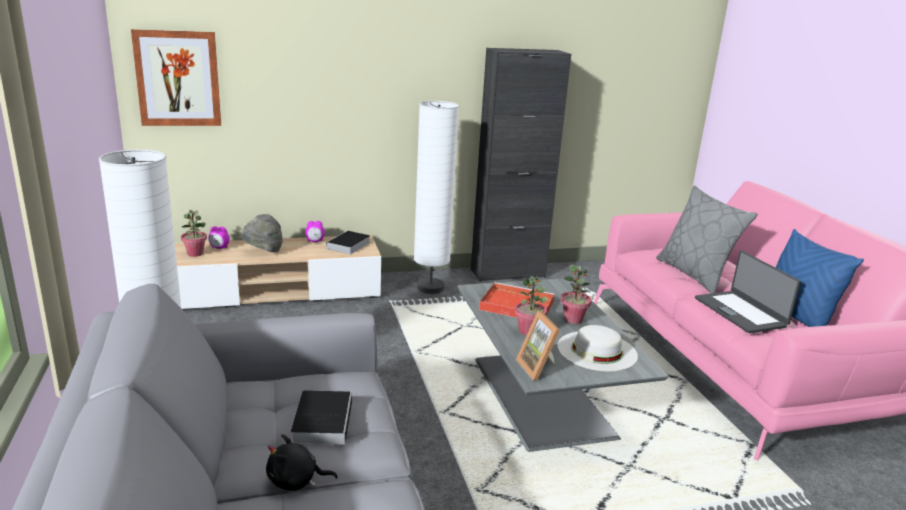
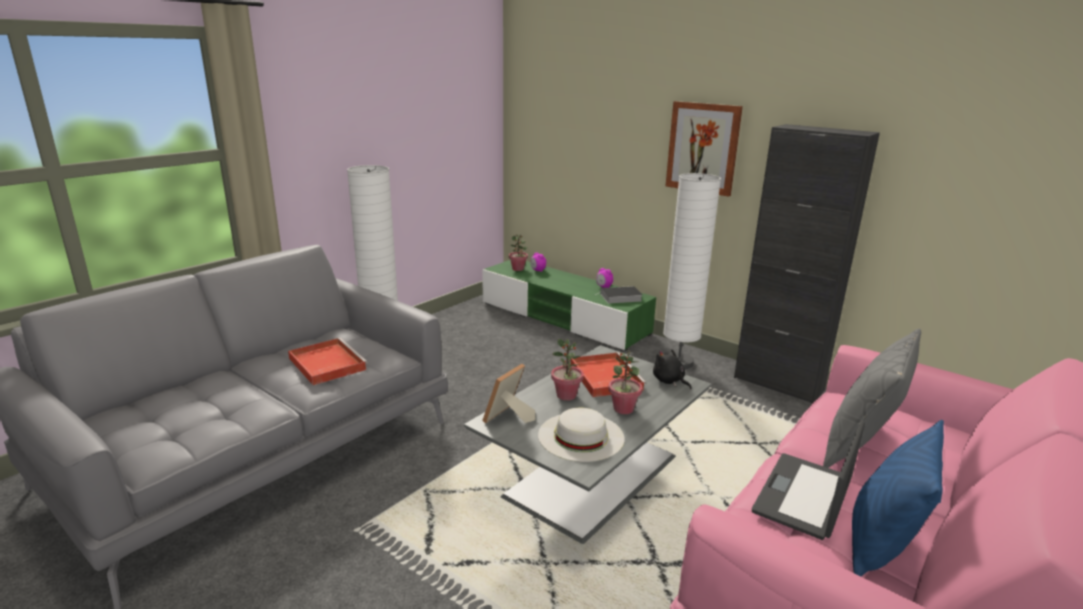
camera: 55 degrees right, 0 degrees up
(178, 78) = (535, 133): picture -> picture (703, 148)
(263, 251) = (557, 281): grey hat -> none
(274, 292) = (563, 318): beige tv stand -> green tv stand
(296, 481) = (260, 381): black plush toy -> black plush toy (669, 381)
(322, 420) = (326, 363): book -> red tray

